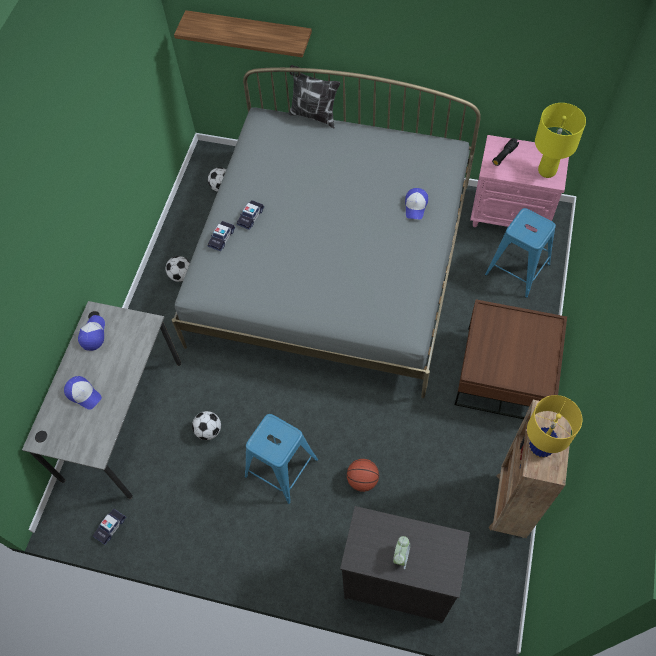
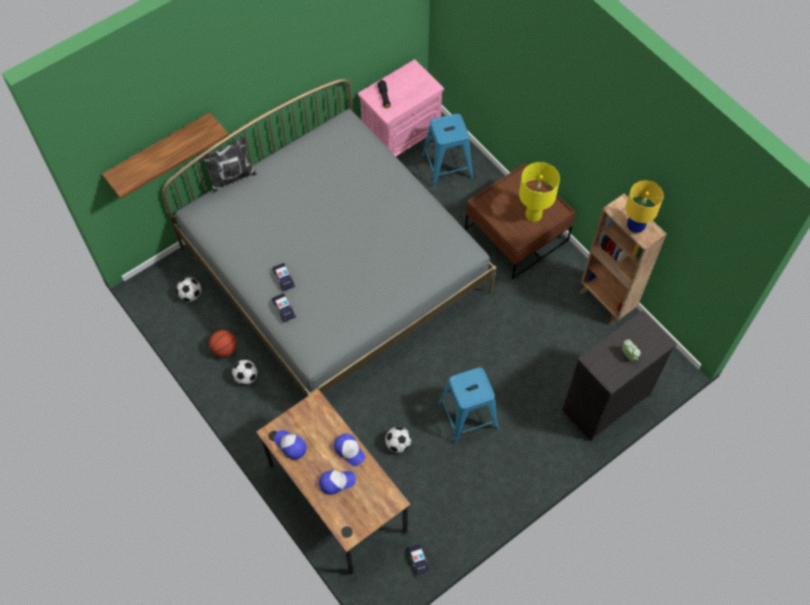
camera: 55 degrees left, 0 degrees up
(123, 420) = (337, 498): grey desk -> brown desk
(362, 480) = (519, 372): basketball -> basketball (224, 349)
(416, 206) = (375, 175): cap -> cap (349, 450)
(546, 171) = (420, 85): yellow table lamp -> yellow table lamp (533, 216)

